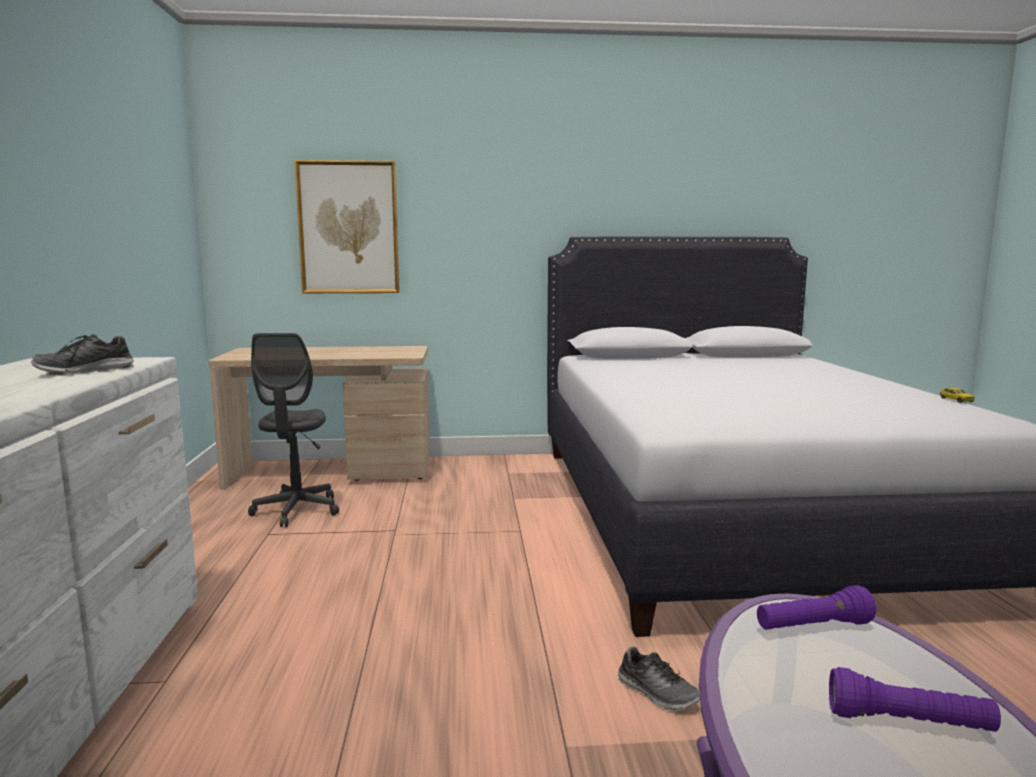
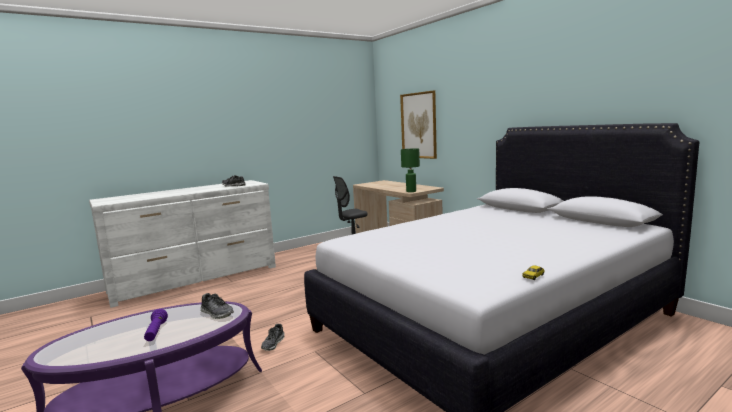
camera: 60 degrees right, 0 degrees up
(407, 355) = (411, 191): none -> green table lamp
(813, 627) = (217, 313): purple flashlight -> shoe

